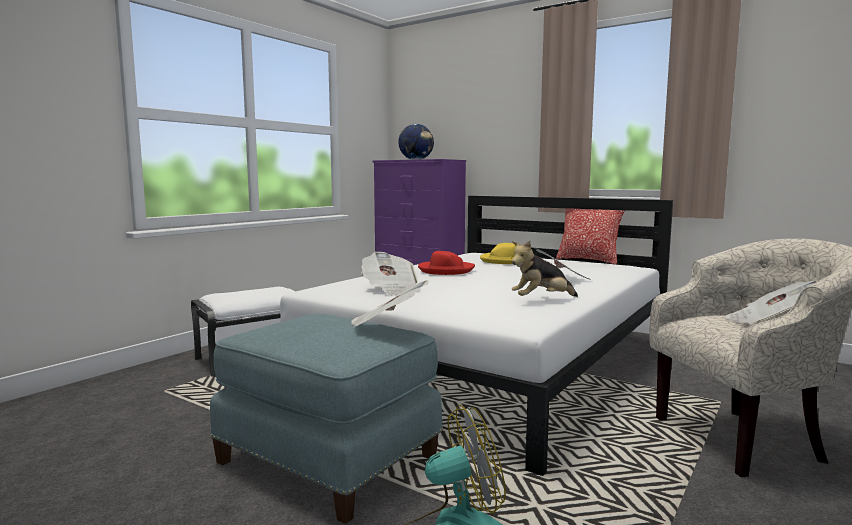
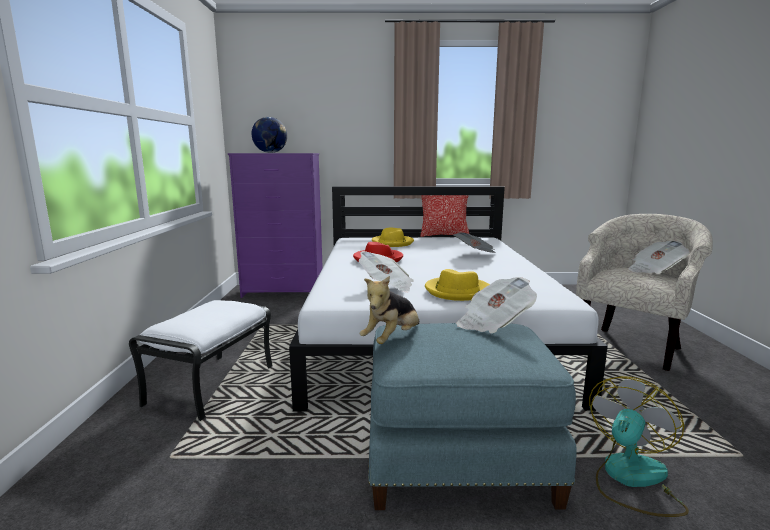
camera: 35 degrees left, 5 degrees up
(436, 301) = (457, 291): none -> yellow hat
(541, 300) = (513, 276): plush toy -> plush toy (392, 339)

